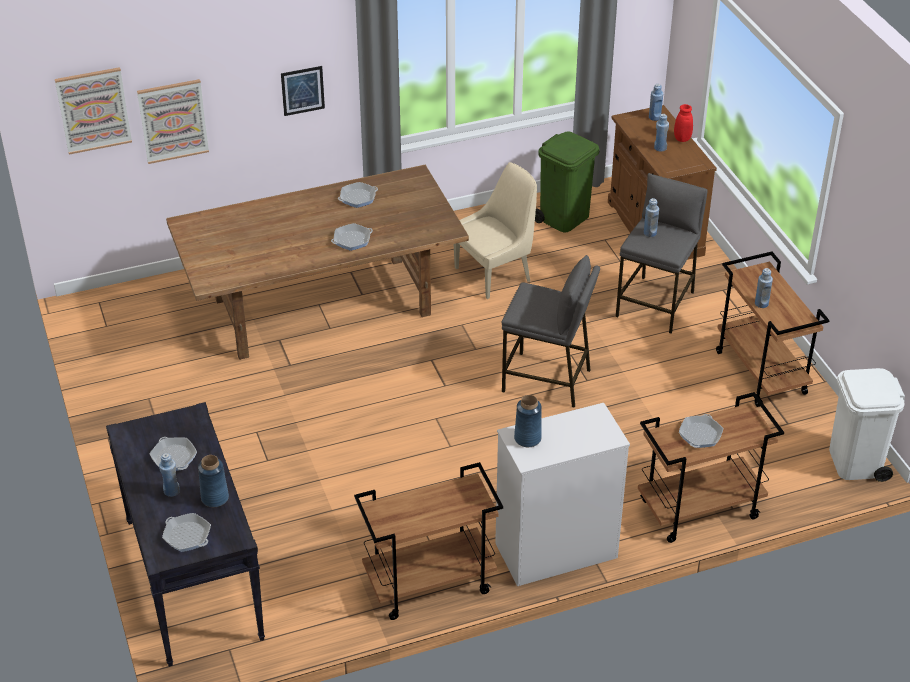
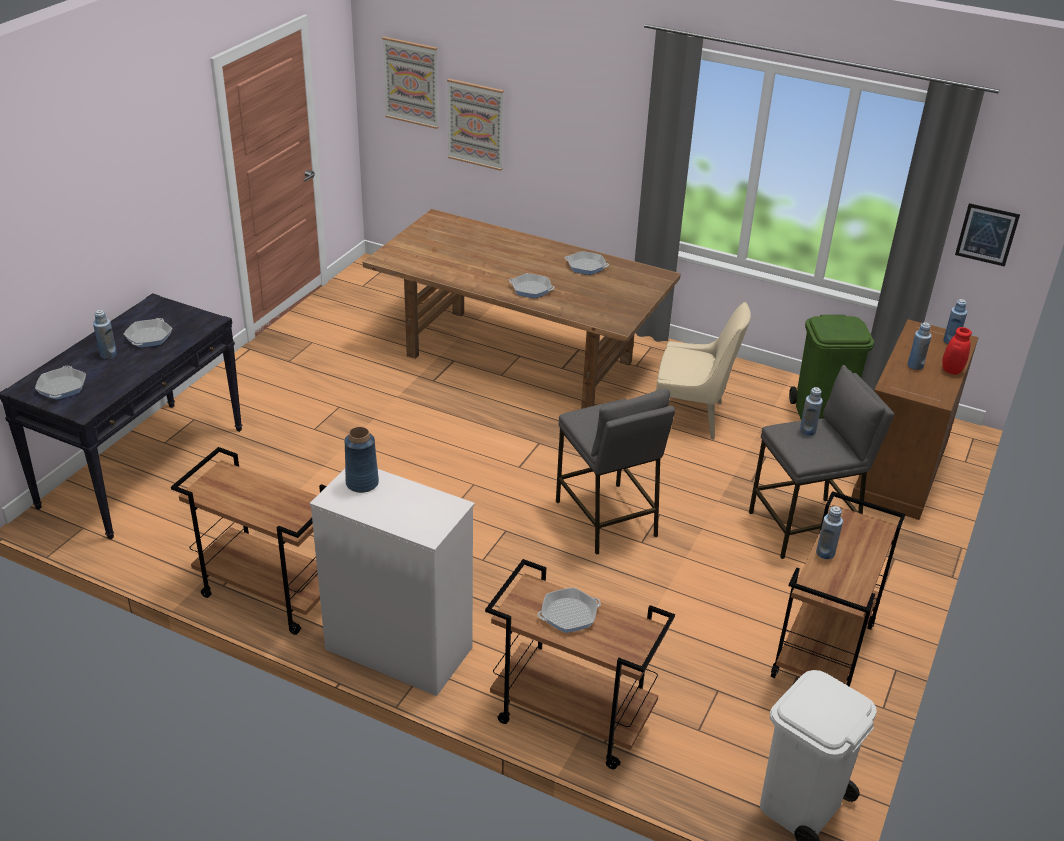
camera: 45 degrees right, 5 degrees down
(215, 498) = (121, 377): blue vase -> none
(302, 90) = (596, 145): picture -> picture (987, 234)

